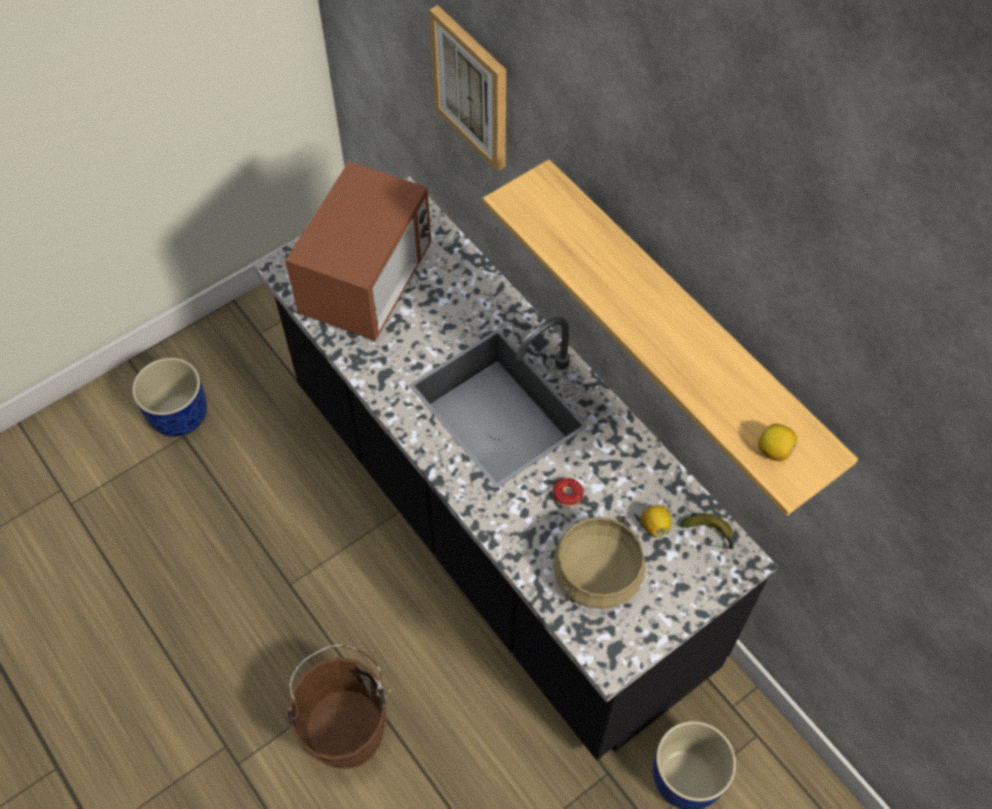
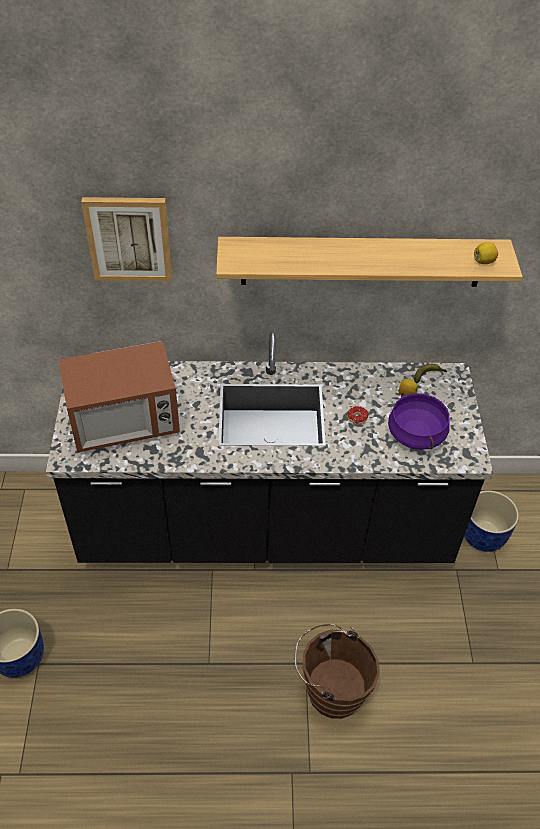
camera: 55 degrees left, 10 degrees down
(367, 282) = (124, 423): microwave -> microwave turned 105 degrees clockwise
(596, 573) = (415, 434): beige cooking pot -> purple cooking pot

